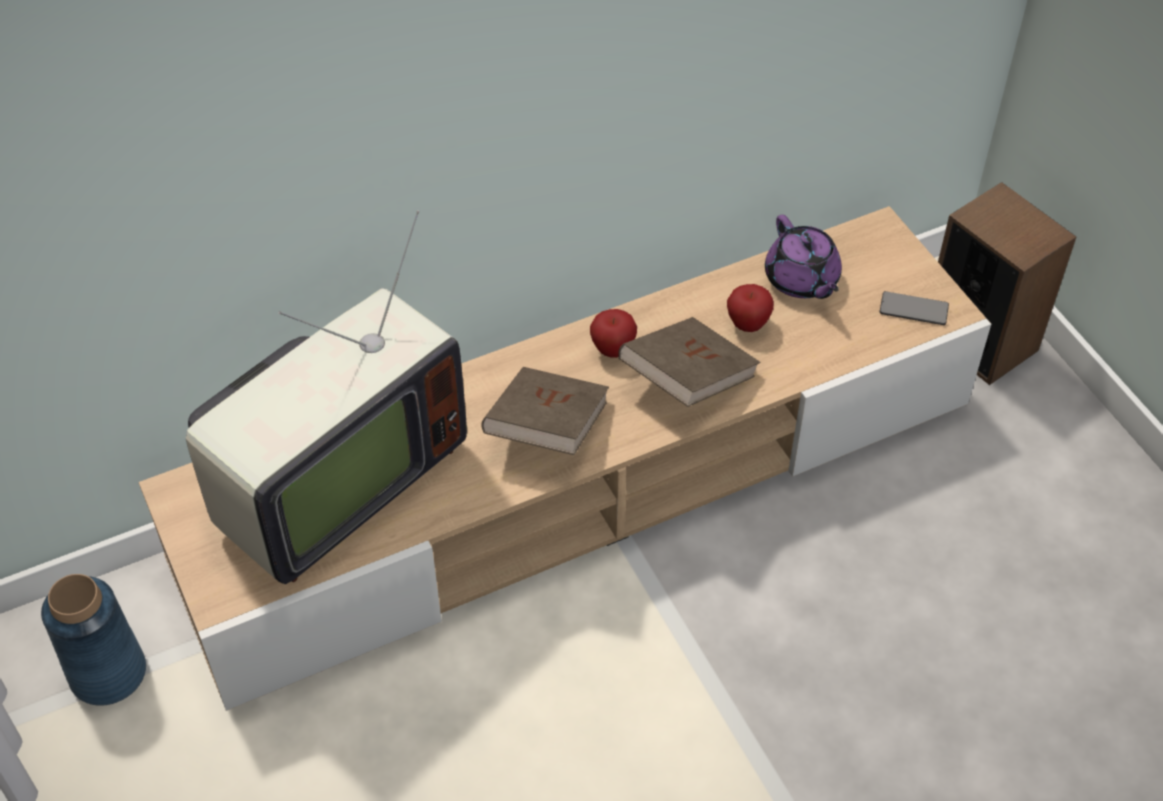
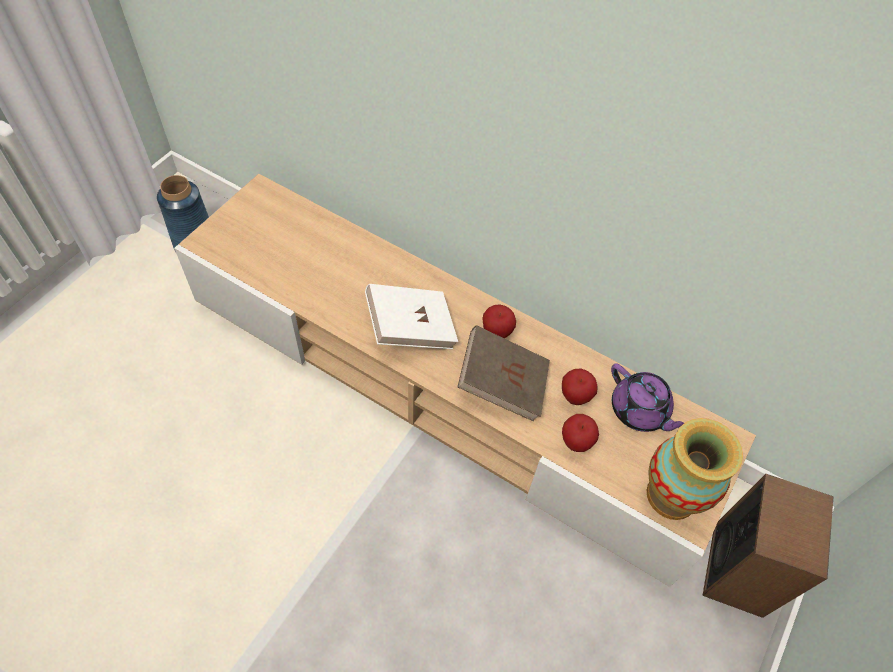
camera: 55 degrees right, 5 degrees up
(332, 484) = (305, 250): television -> none
(546, 429) = (411, 329): brown book -> white book
(801, 280) = (639, 411): purple teapot -> purple teapot turned 75 degrees counterclockwise
(804, 354) = (576, 442): none -> apple
(913, 309) = (671, 495): phone -> vase

